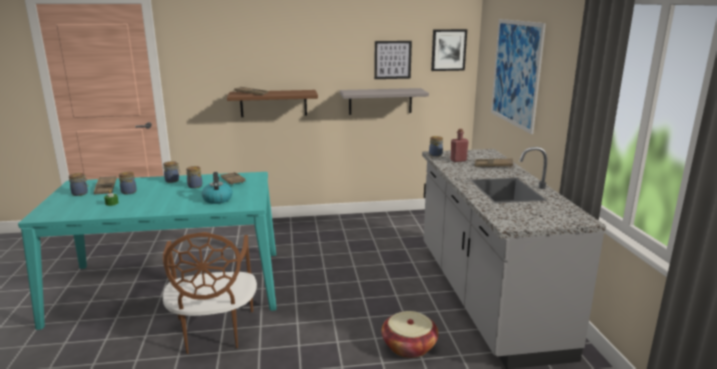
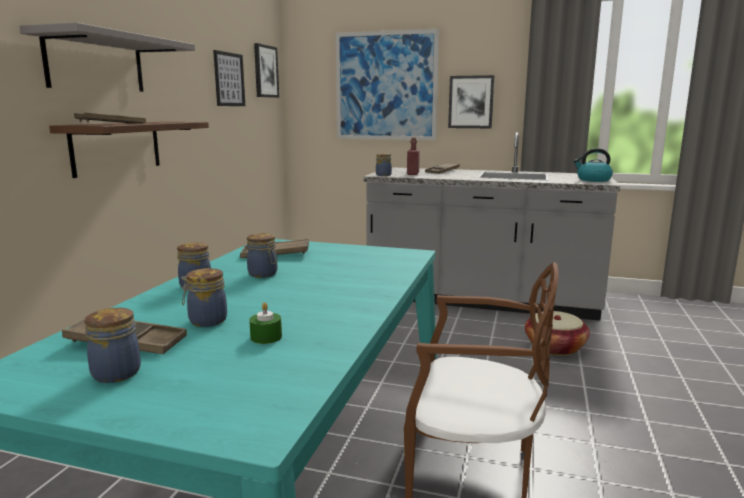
camera: 65 degrees left, 5 degrees down
(217, 199) = (357, 266): kettle -> kettle (593, 180)
(380, 101) = (224, 138): grey shelf -> grey shelf (96, 63)
(554, 103) = (471, 102): none -> picture

